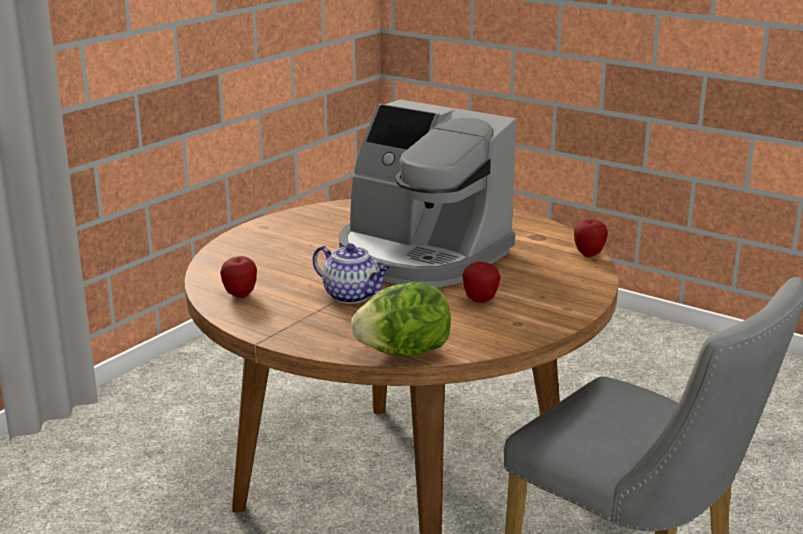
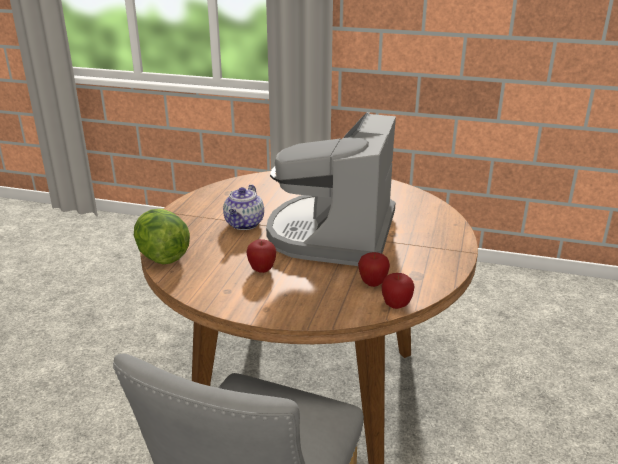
camera: 70 degrees right, 5 degrees up
(240, 295) = (227, 193): apple -> apple (372, 283)

